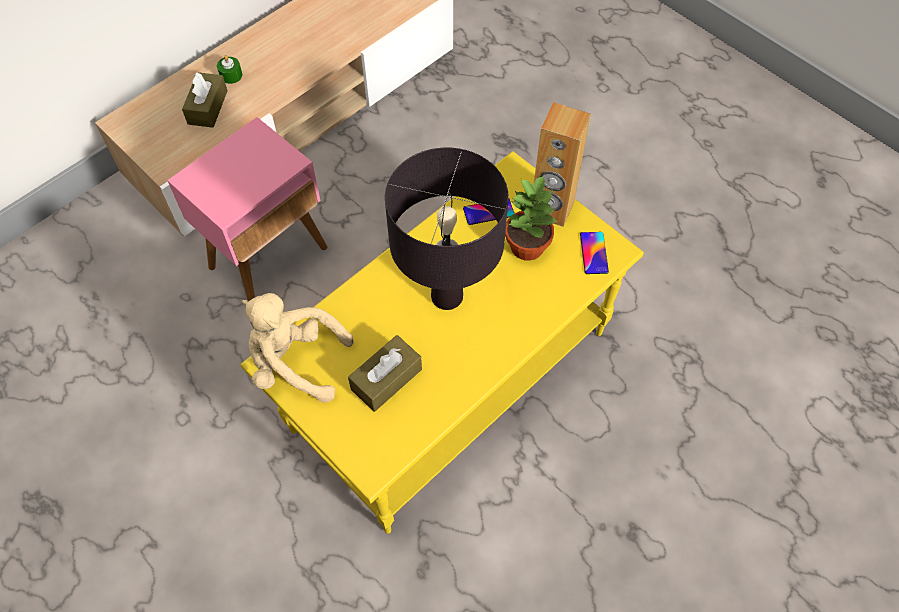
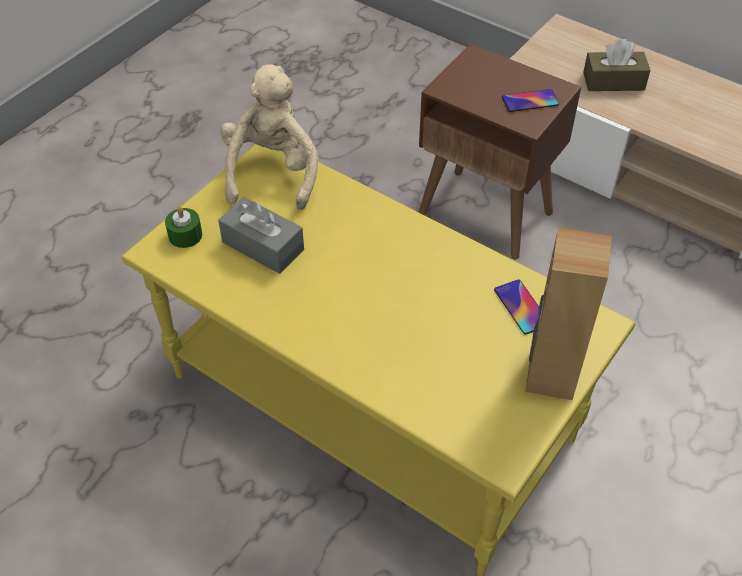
camera: 80 degrees right, 10 degrees down
(231, 75) = (668, 88): green candle -> green candle (185, 235)
(269, 257) = (486, 214): pink side table -> brown side table
(386, 379) = (263, 246): brown tissue box -> grey tissue box
(446, 297) = (381, 282): black table lamp -> none
(527, 245) = (481, 354): potted plant -> none
(594, 253) = (492, 431): phone -> phone (530, 101)

